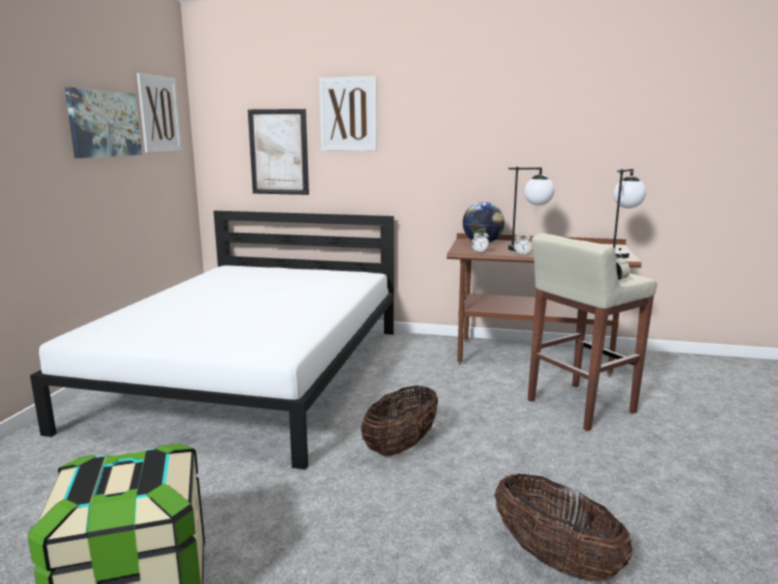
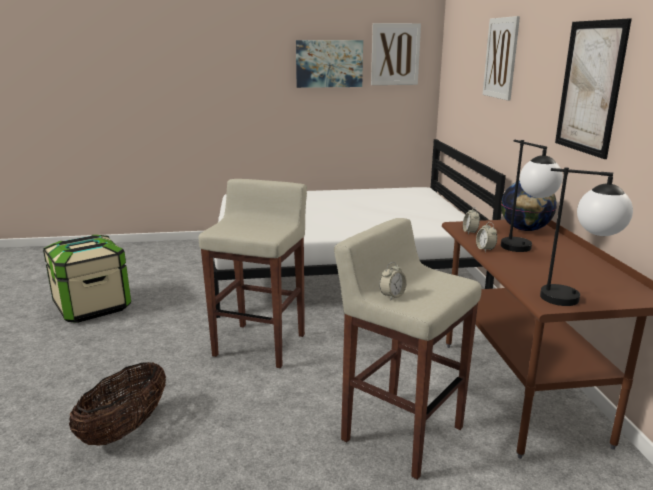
camera: 70 degrees right, 5 degrees up
(279, 152) = (467, 92): picture -> picture (590, 87)
(401, 446) = (261, 344): basket -> beige stool

